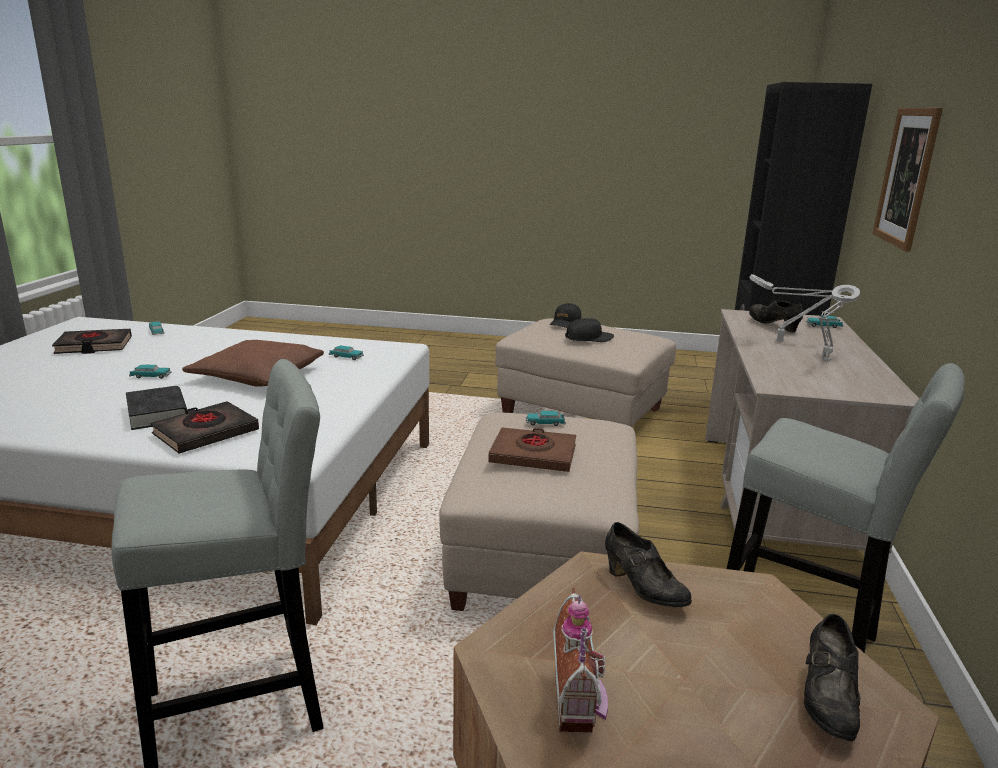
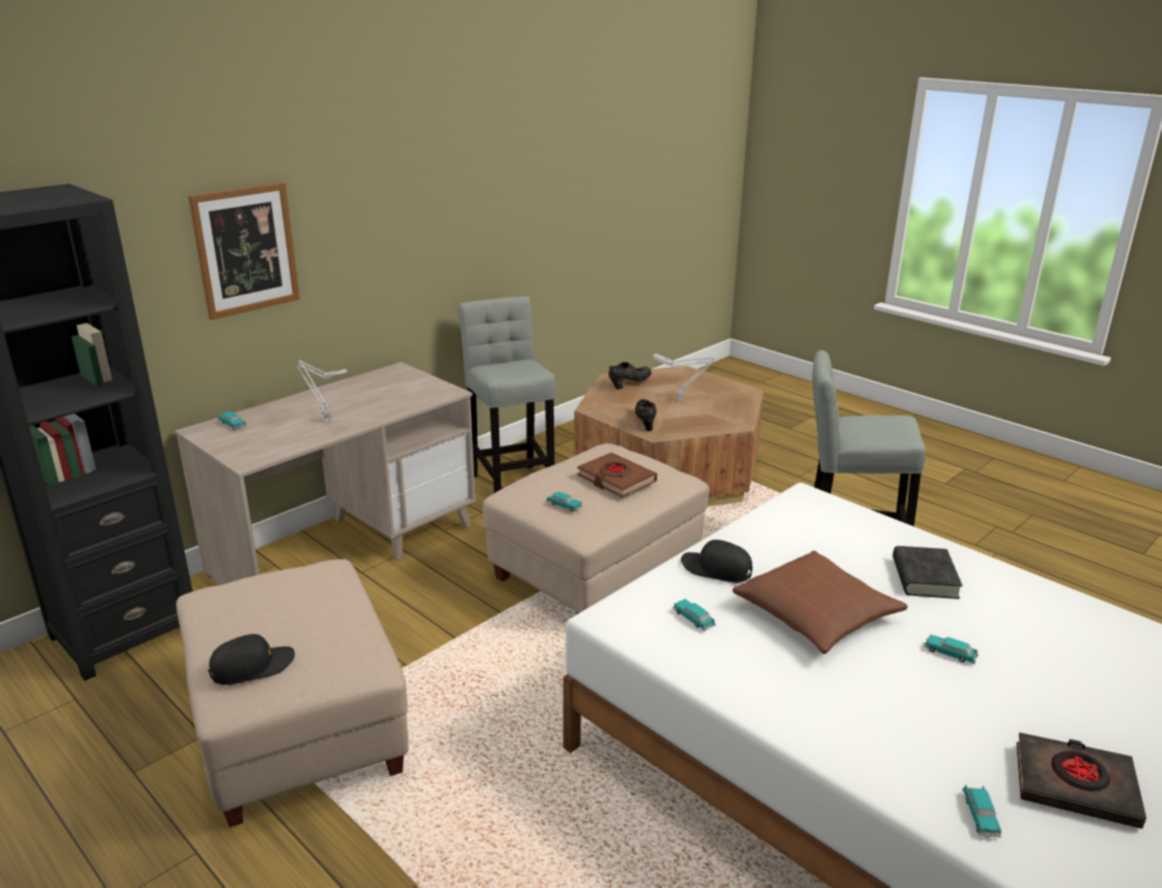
camera: 145 degrees left, 5 degrees up
(206, 433) = (875, 539): black book -> none
(580, 702) = (718, 406): toy house -> none
(589, 338) = (306, 608): black cap -> black cap (716, 569)
(773, 326) = (274, 436): black shoe -> none
(825, 361) = (354, 397): grey table lamp -> grey table lamp (681, 401)

